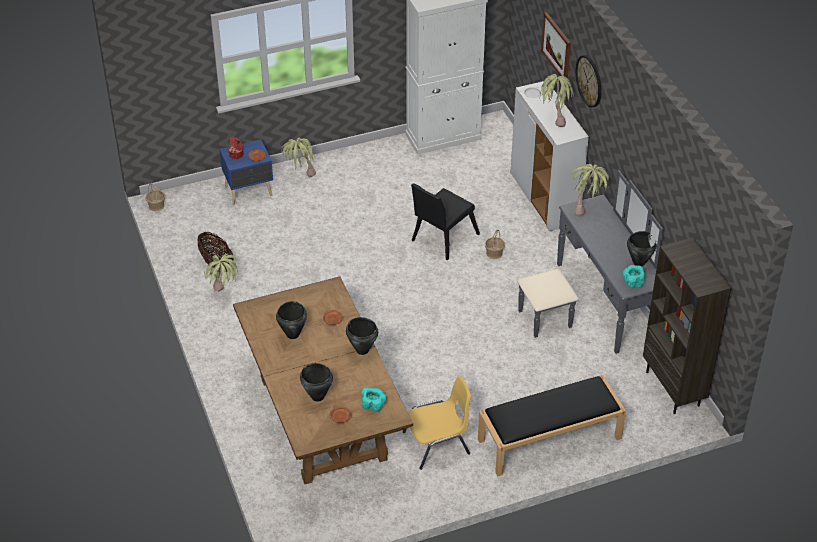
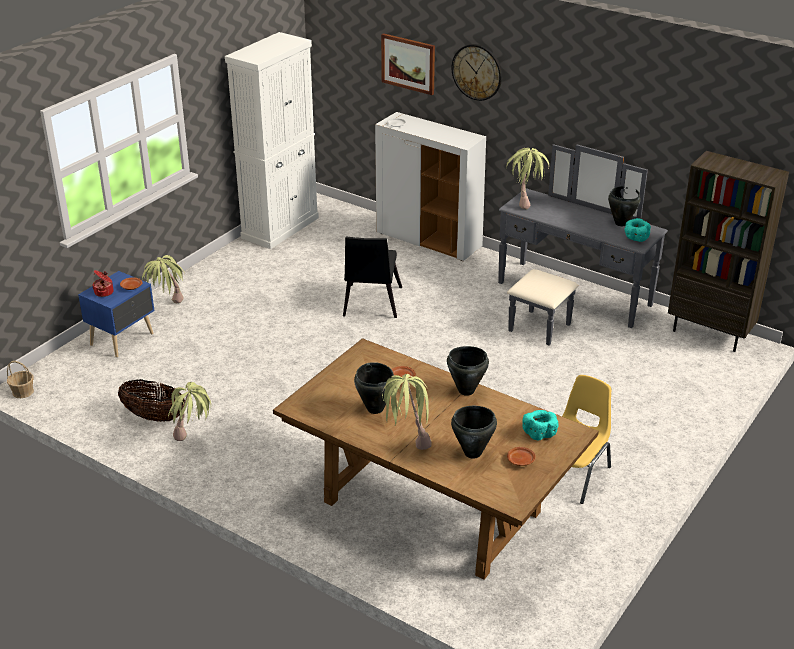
camera: 35 degrees left, 10 degrees down
(494, 253) = (433, 296): basket -> none
(549, 439) = (663, 420): black bench -> none
(554, 119) = (439, 134): potted plant -> potted plant (406, 442)

